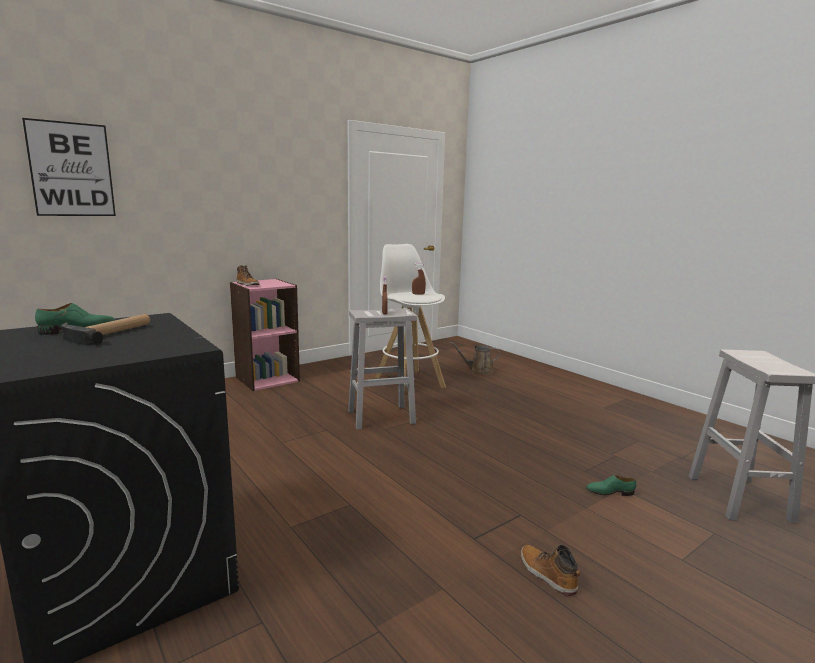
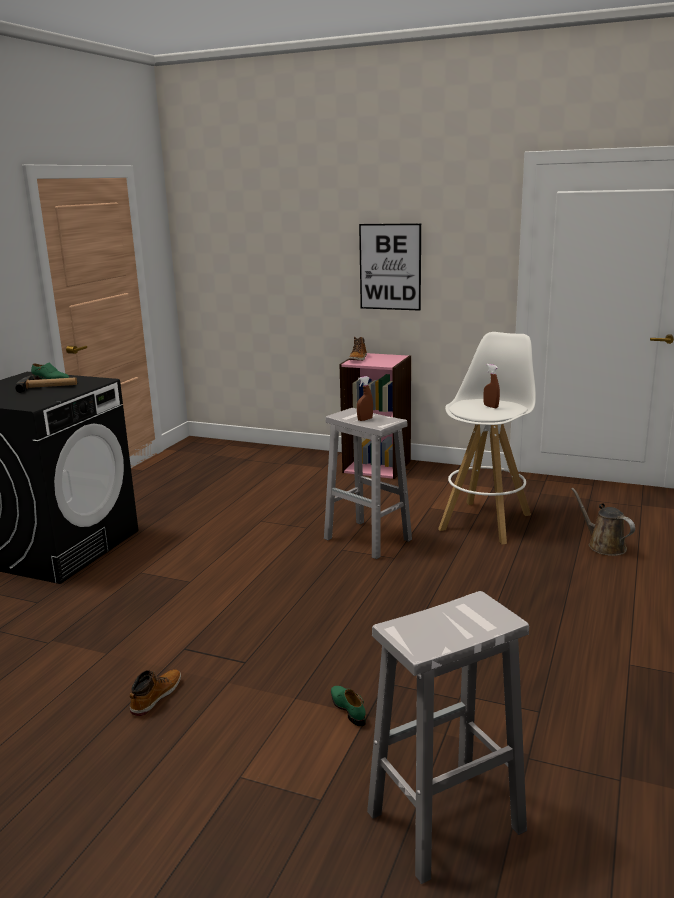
camera: 60 degrees right, 5 degrees up
(71, 169) = (236, 238): picture -> picture (390, 267)

